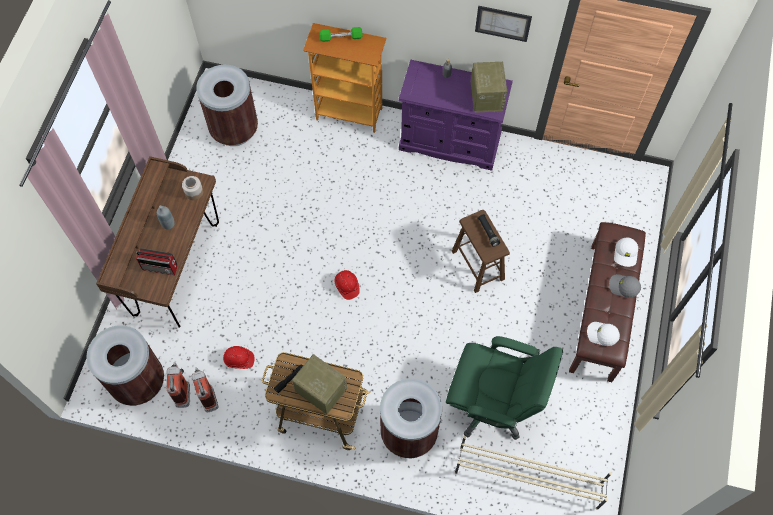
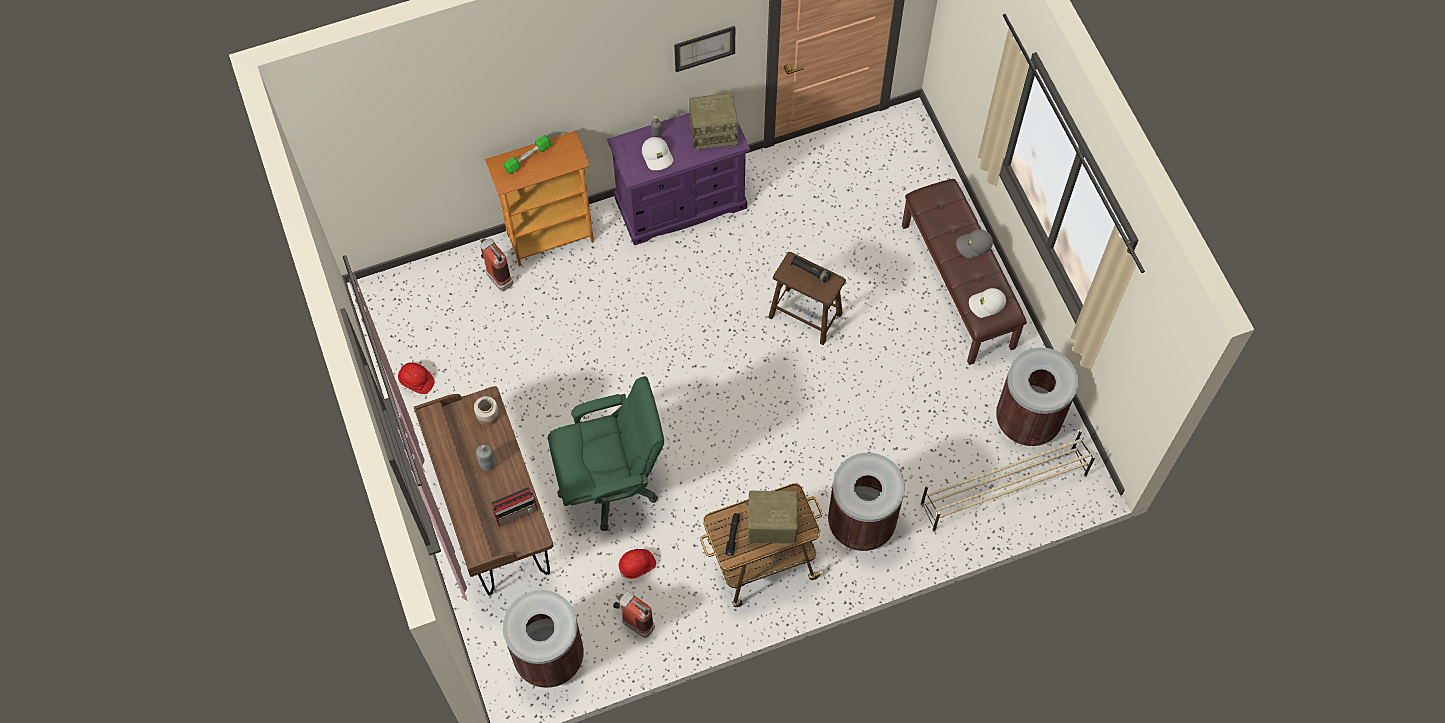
camera: 35 degrees left, 0 degrees up
(183, 390) = (604, 634): fire extinguisher -> fire extinguisher (496, 275)
(234, 129) = (436, 332): brown trash can -> brown trash can (1027, 420)
(347, 286) = (689, 420): red hard hat -> red hard hat (416, 381)
(486, 96) = (714, 132): radio -> radio turned 120 degrees clockwise
(492, 404) = (920, 443): green office chair -> green office chair (610, 482)
(626, 254) = (953, 212): white cap -> white cap (657, 156)

